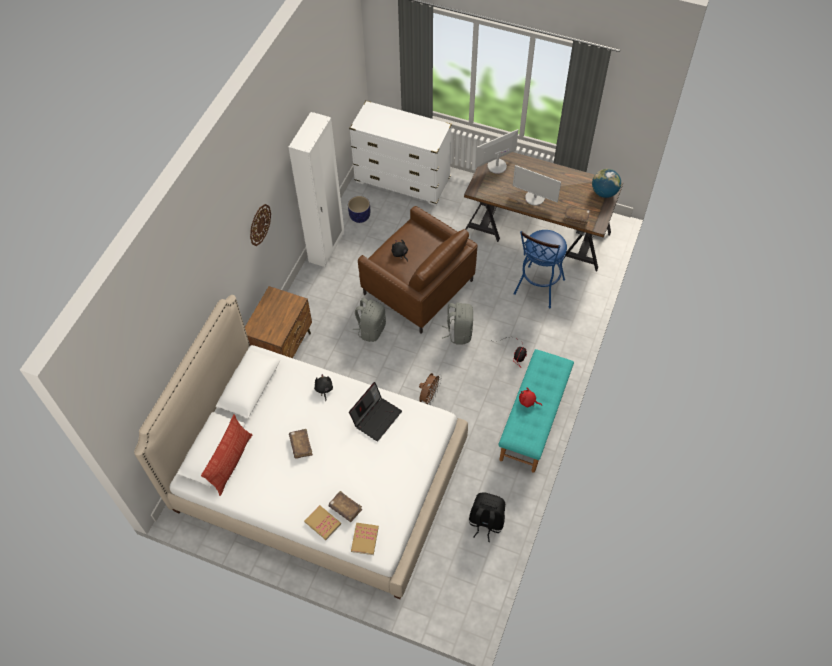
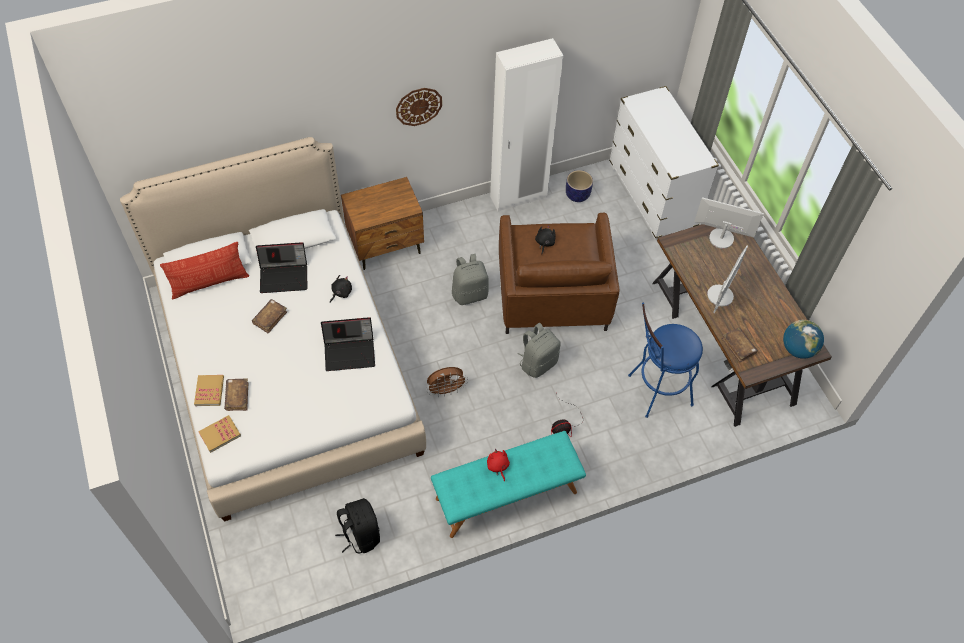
camera: 45 degrees right, 0 degrees up
(275, 413) = (284, 276): none -> laptop
(535, 198) = (720, 295): monitor -> monitor turned 135 degrees counterclockwise

